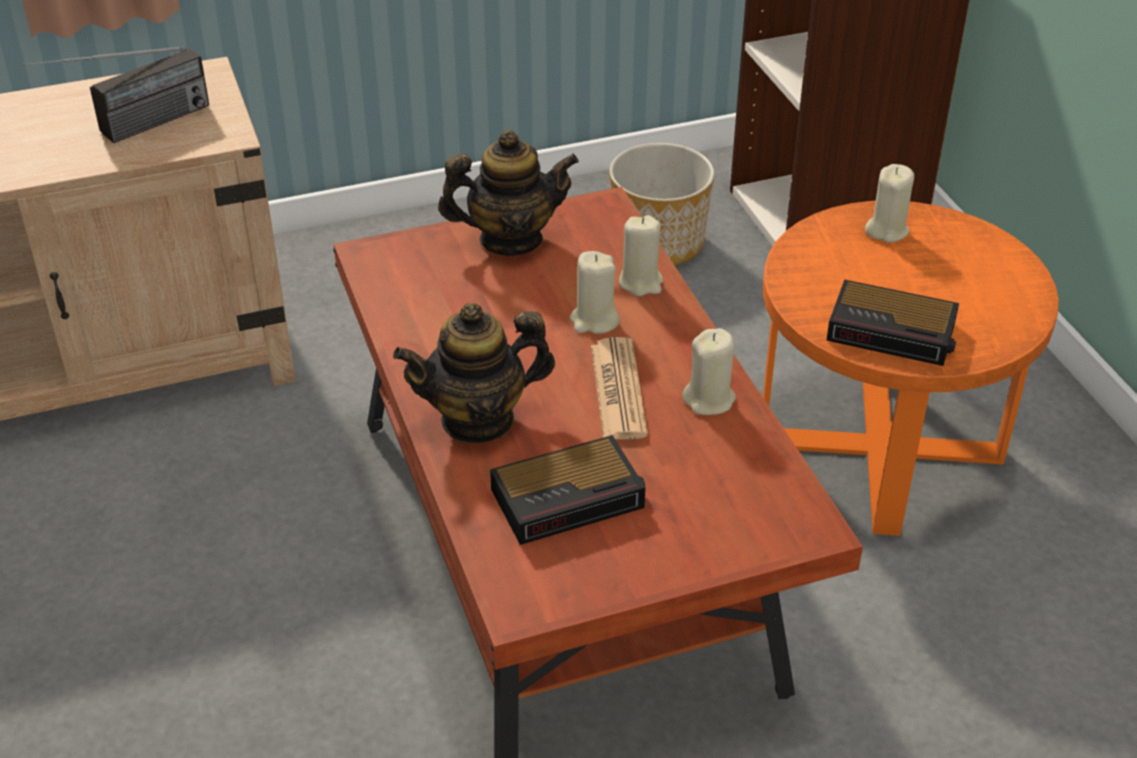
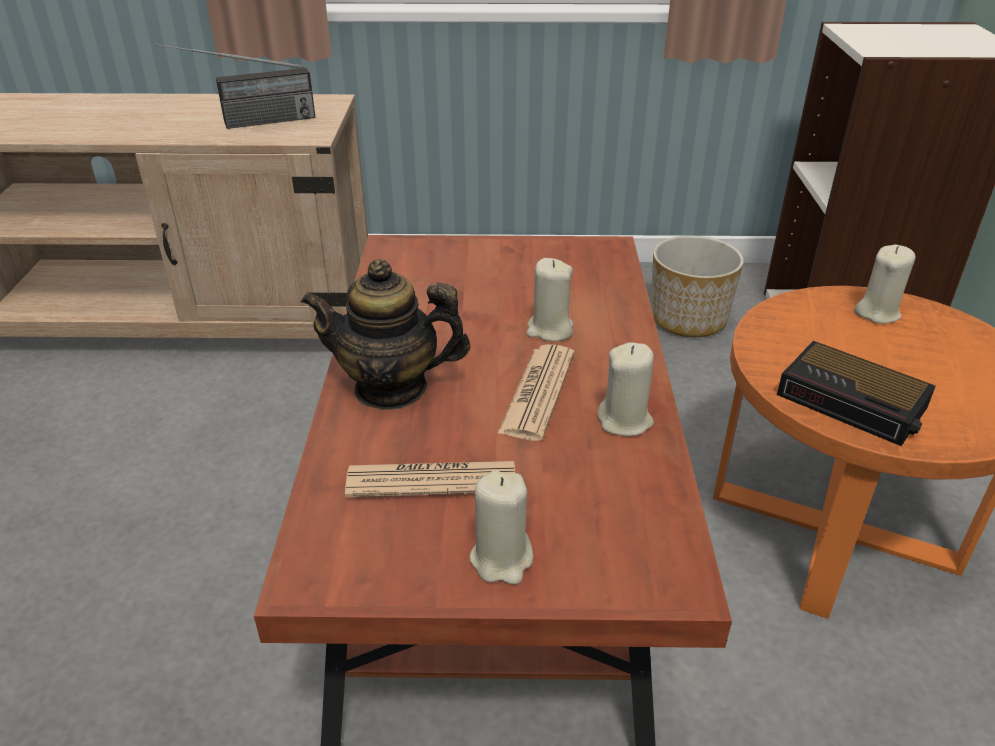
camera: 20 degrees right, 5 degrees down
(510, 239) = (513, 256): teapot -> none
(570, 497) = (431, 480): alarm clock -> newspaper
(641, 282) = (610, 308): beige candle -> beige candle (502, 559)

